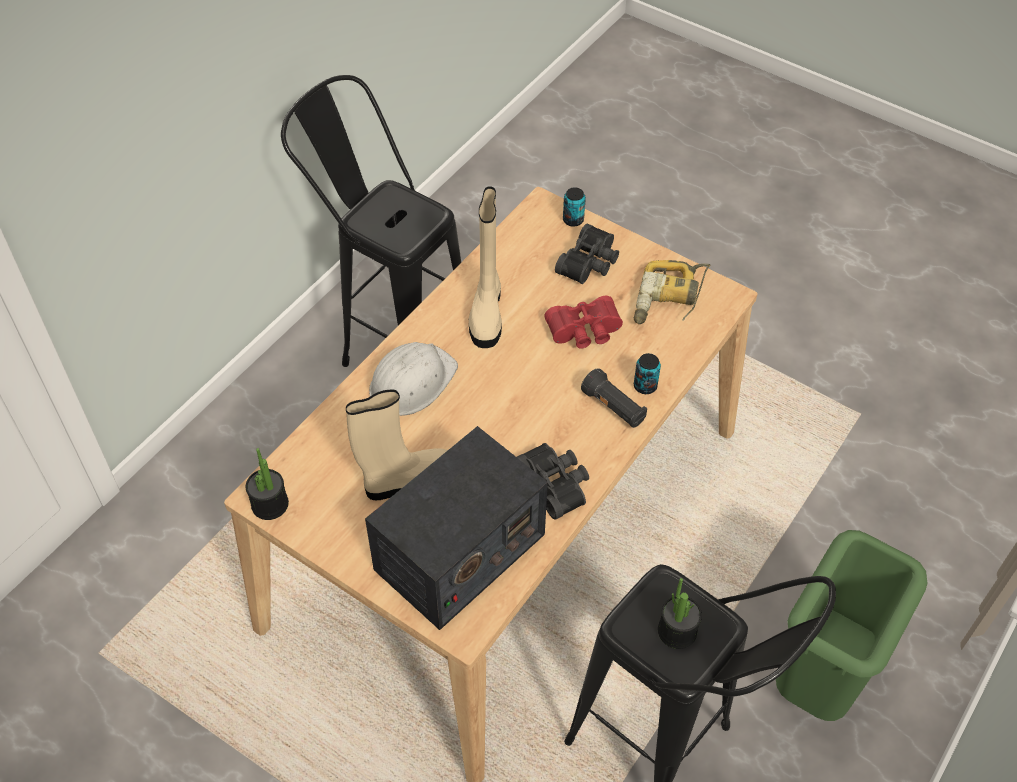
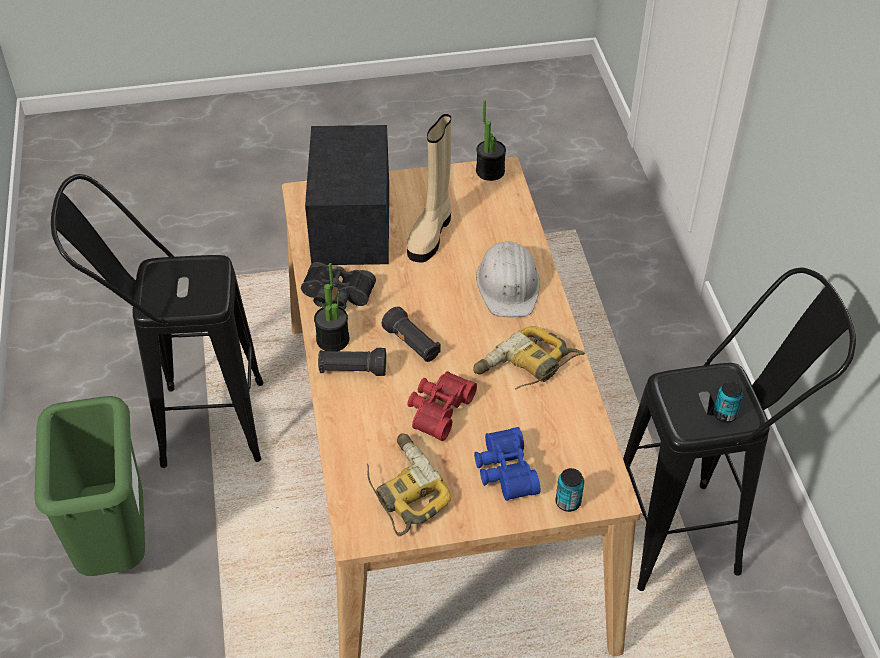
camera: 135 degrees right, 5 degrees down
(487, 313) = (526, 368): beige boot -> power drill
(545, 393) = (412, 344): none -> black flashlight
(590, 263) = (503, 472): black binoculars -> blue binoculars
(645, 386) = (346, 402): can -> can (724, 414)
(677, 631) = (179, 286): potted plant -> potted plant (332, 340)

